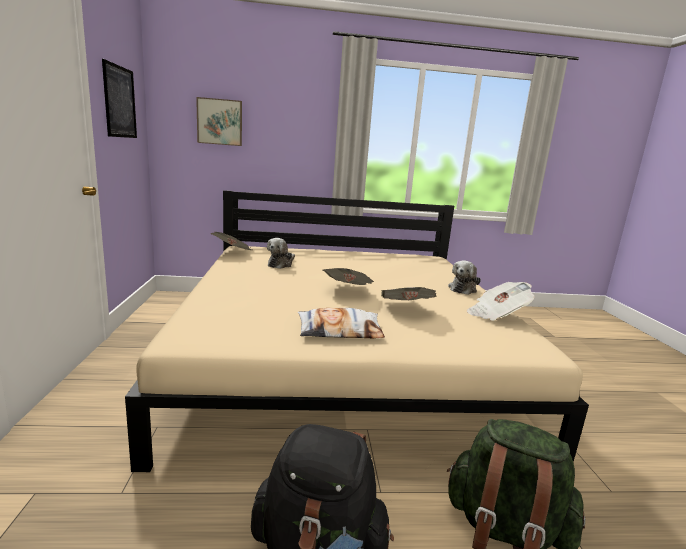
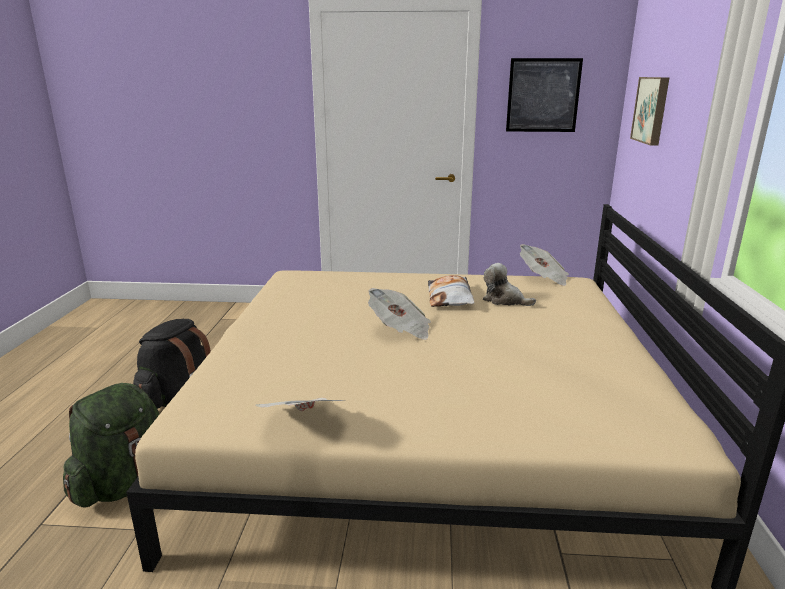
camera: 100 degrees right, 5 degrees up
(340, 331) = (288, 320): pillow -> pillow (450, 297)
(406, 309) = (338, 358): newspaper -> none
(463, 289) = (432, 424): plush toy -> none

